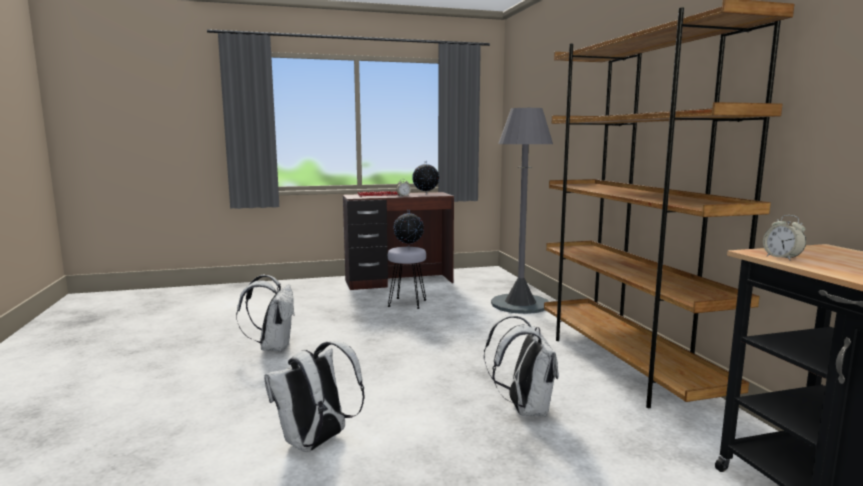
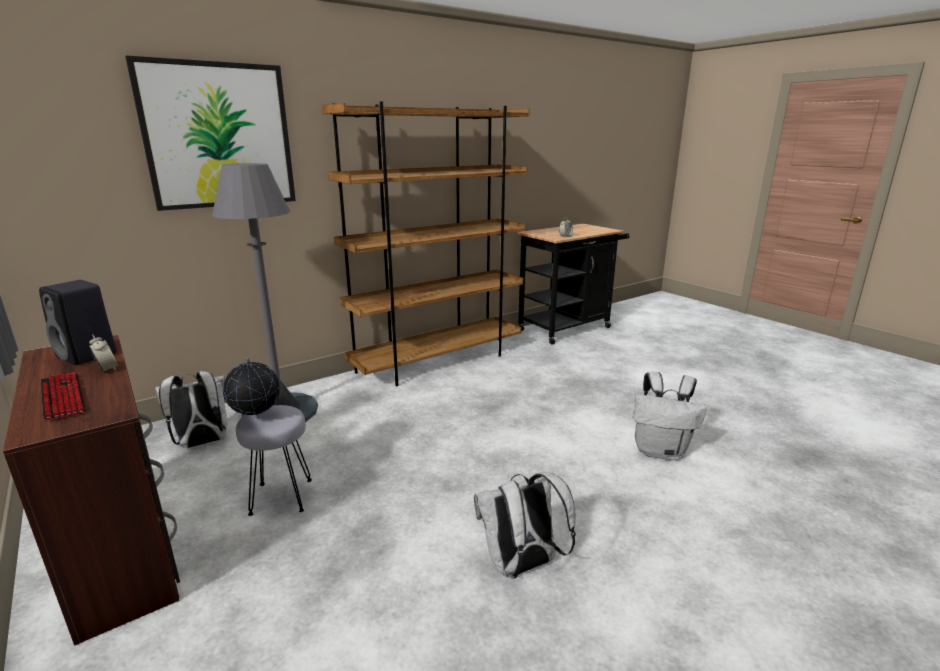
camera: 110 degrees left, 10 degrees up
(425, 195) = (88, 355): globe -> black speaker
(524, 409) = (536, 388): white backpack -> white backpack (202, 443)
(565, 90) = (219, 136): none -> picture

